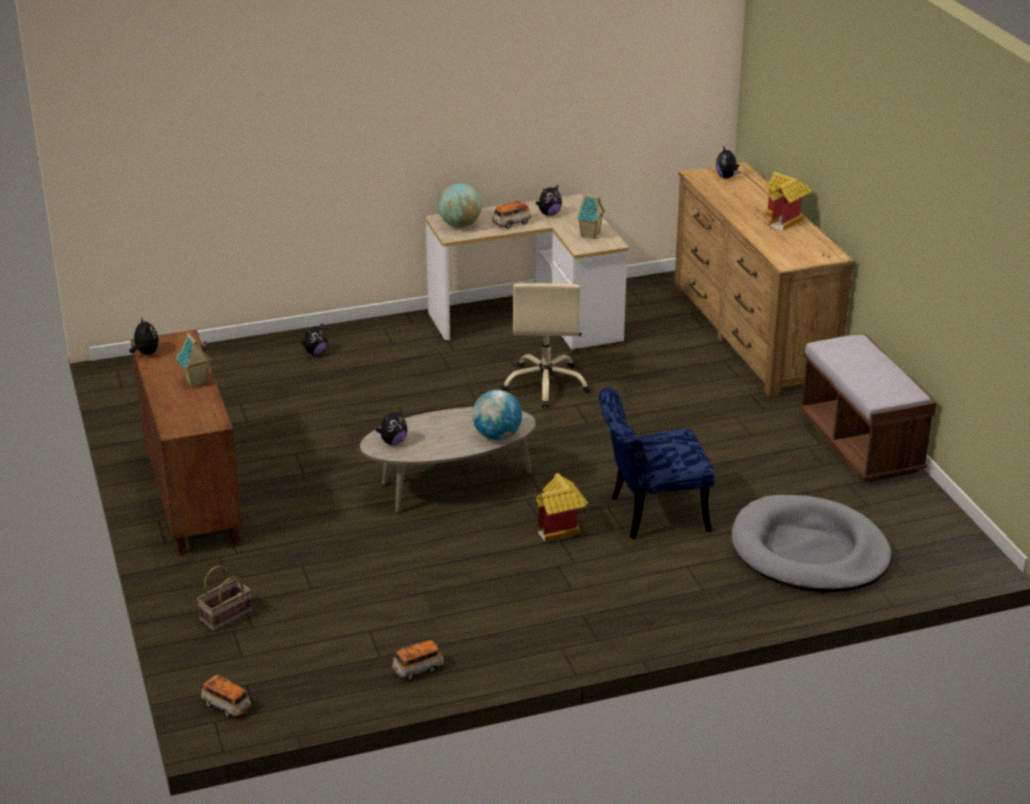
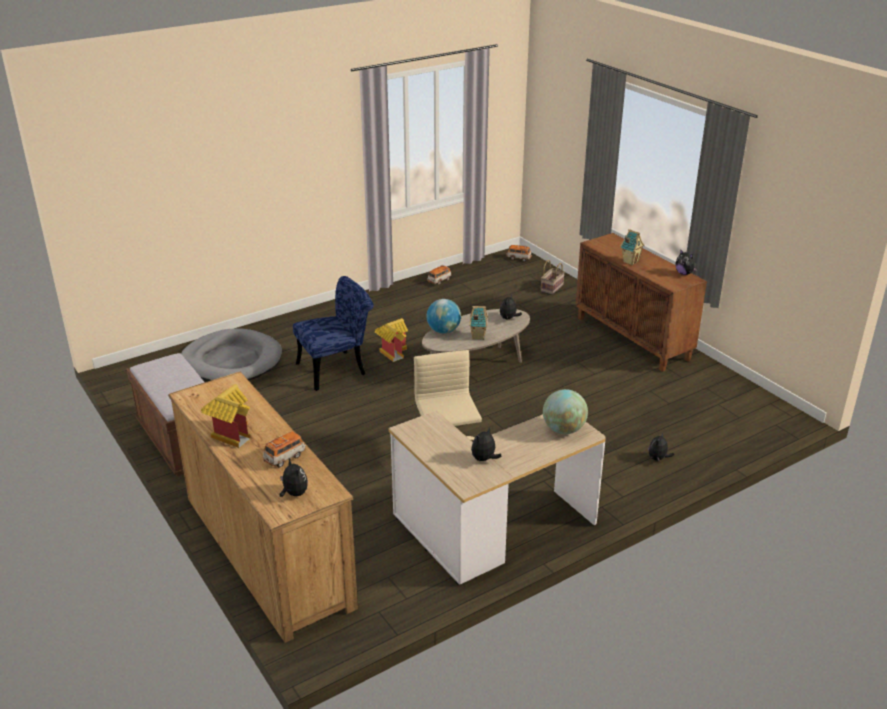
camera: 165 degrees right, 0 degrees up
(511, 223) = (515, 440): toy car -> toy car (285, 457)
(590, 235) = (430, 436): toy house -> toy house (477, 336)

